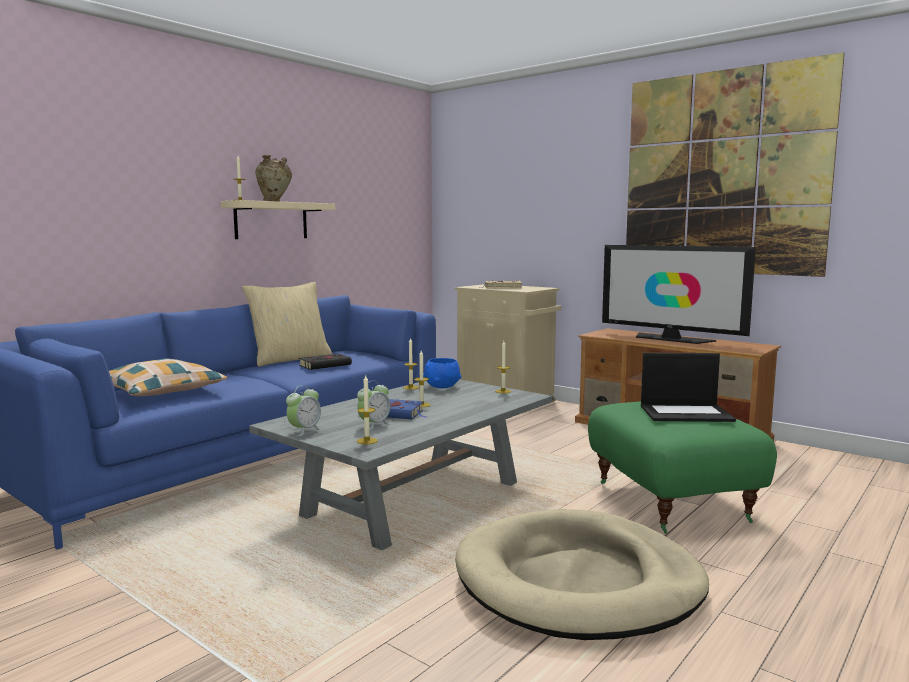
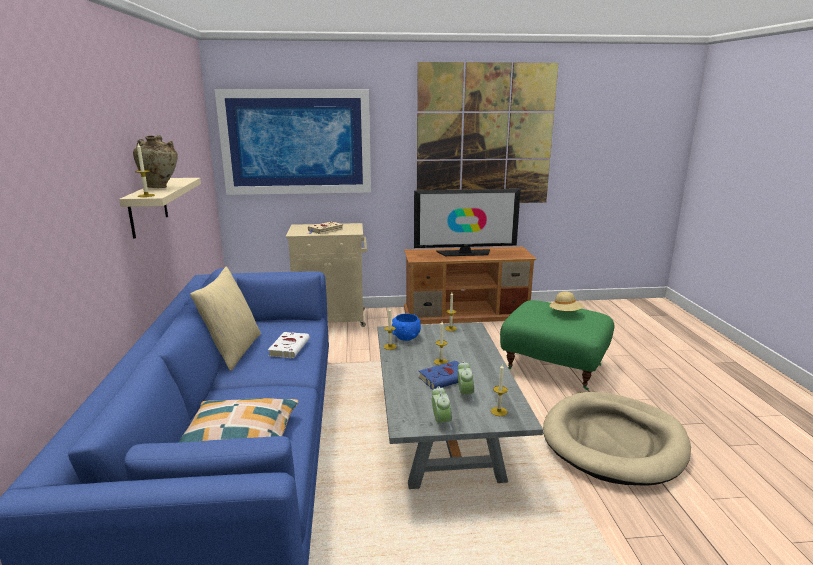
camera: 45 degrees left, 10 degrees up
(326, 365) = (289, 347): black book -> white book
(502, 190) = (296, 142): none -> picture
(686, 413) = (565, 313): laptop -> beige hat

